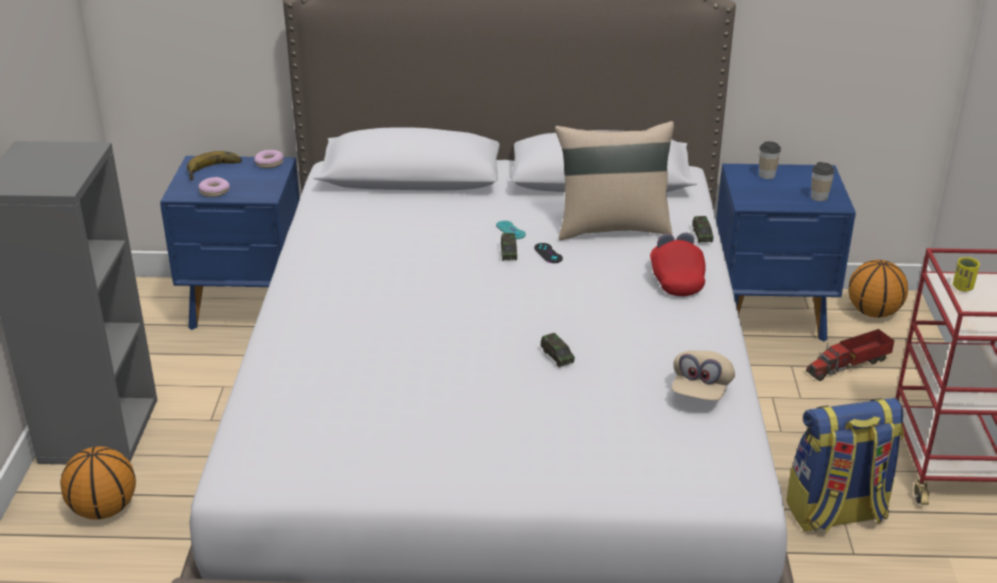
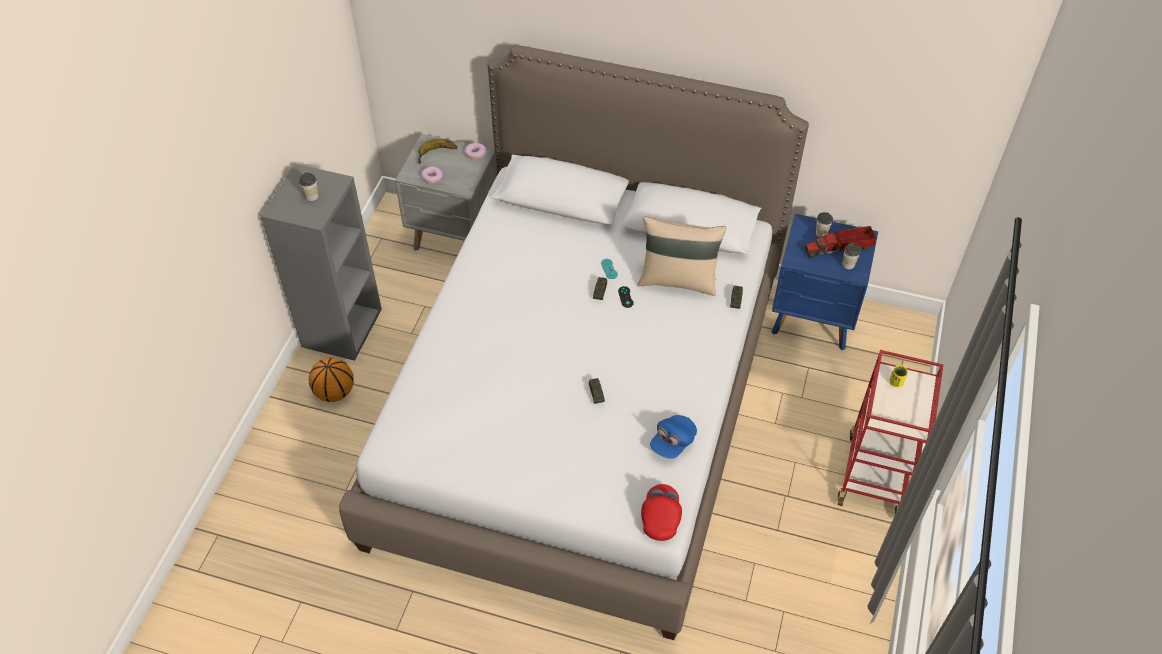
camera: 15 degrees right, 20 degrees up
(50, 167) = (312, 196): none -> cup
(248, 307) = (456, 237): blue nightstand -> grey nightstand
(675, 279) = (699, 340): red cap -> red cap (660, 517)
(701, 390) = (672, 442): beige cap -> blue cap
(836, 513) = (780, 497): backpack -> none
(849, 365) = (850, 375): toy truck -> toy truck (840, 248)
(872, 312) = (891, 330): basketball -> none

